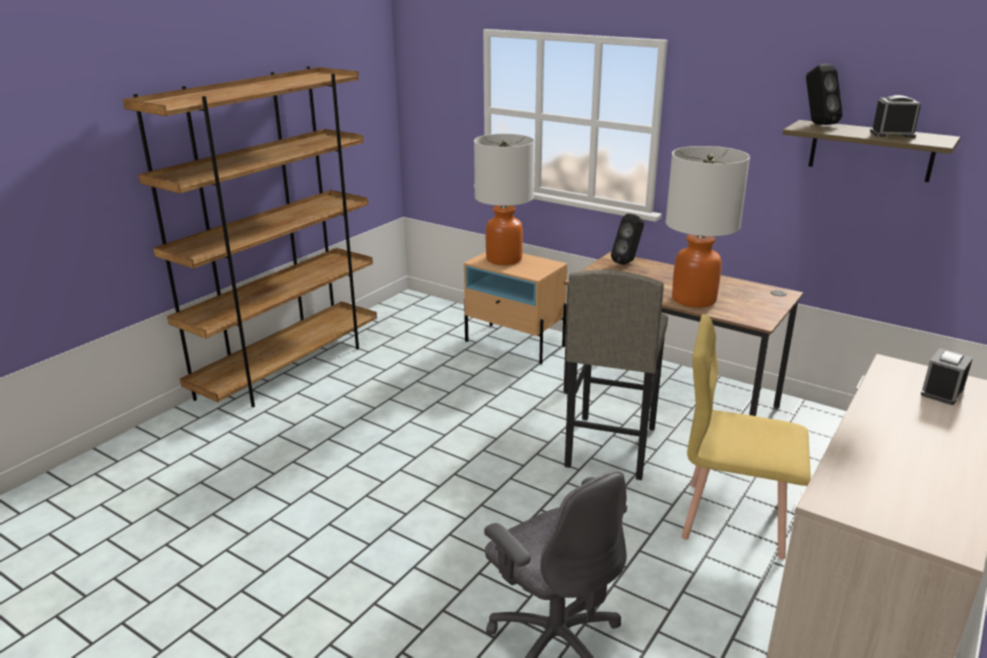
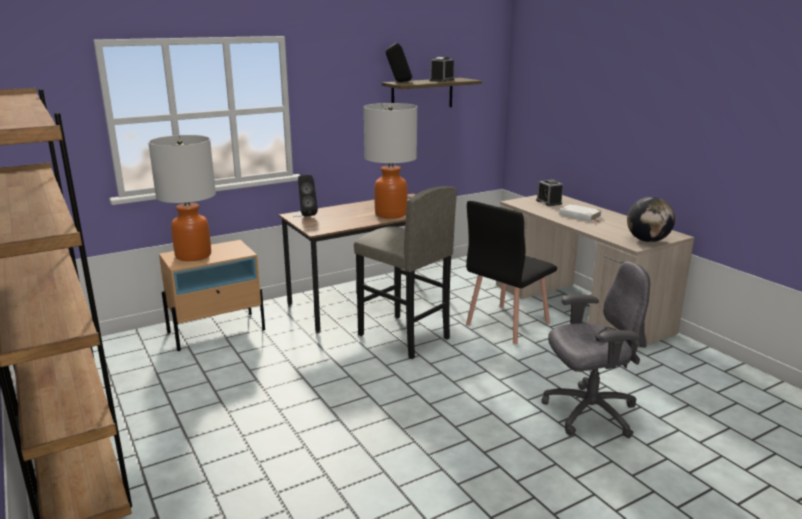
camera: 65 degrees left, 5 degrees down
(733, 518) = (506, 324): yellow chair -> black chair
(872, 513) = (647, 240): none -> globe
(914, 430) = (580, 215): none -> white book

